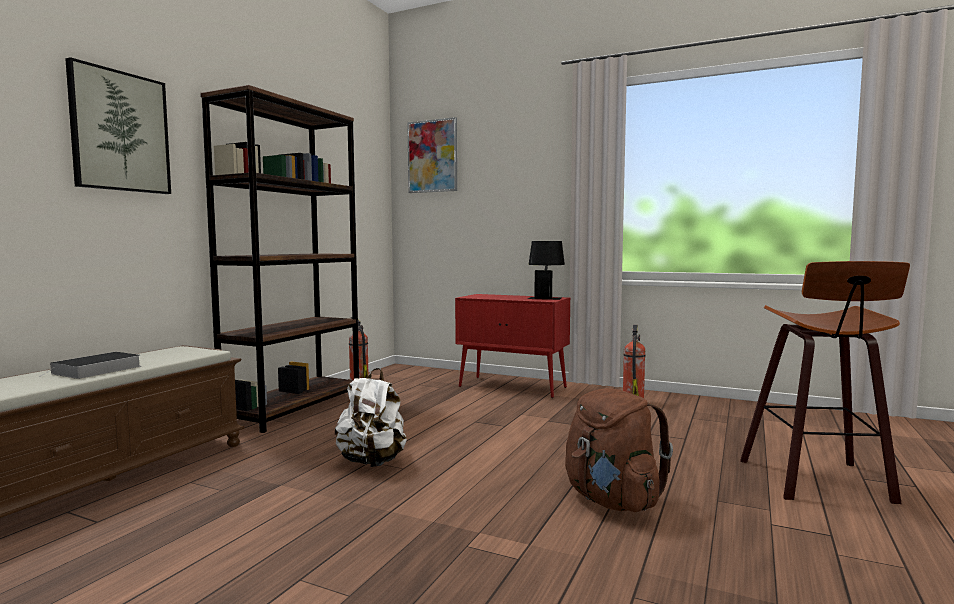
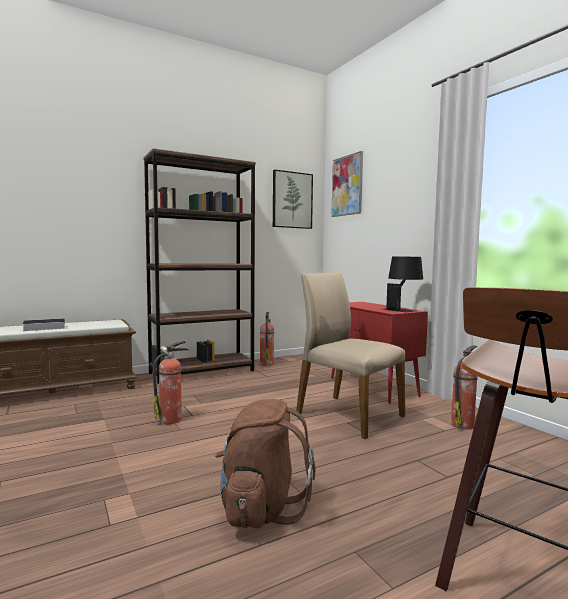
camera: 35 degrees right, 0 degrees up
(120, 132) = (85, 187): picture -> picture (292, 200)
(372, 462) = (172, 419): white backpack -> fire extinguisher
(537, 414) = (348, 414): none -> beige chair

